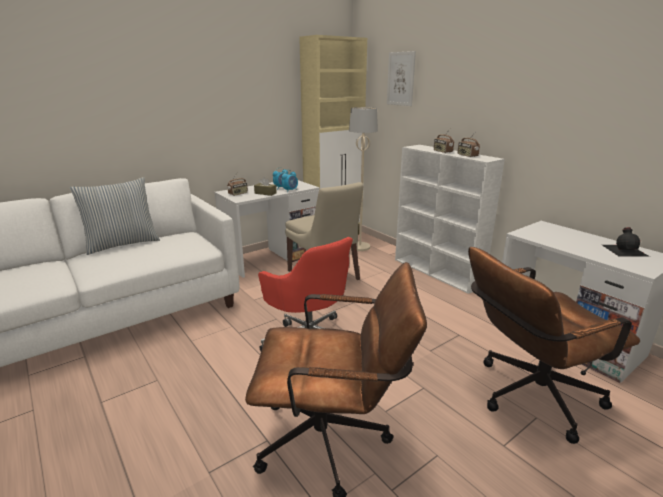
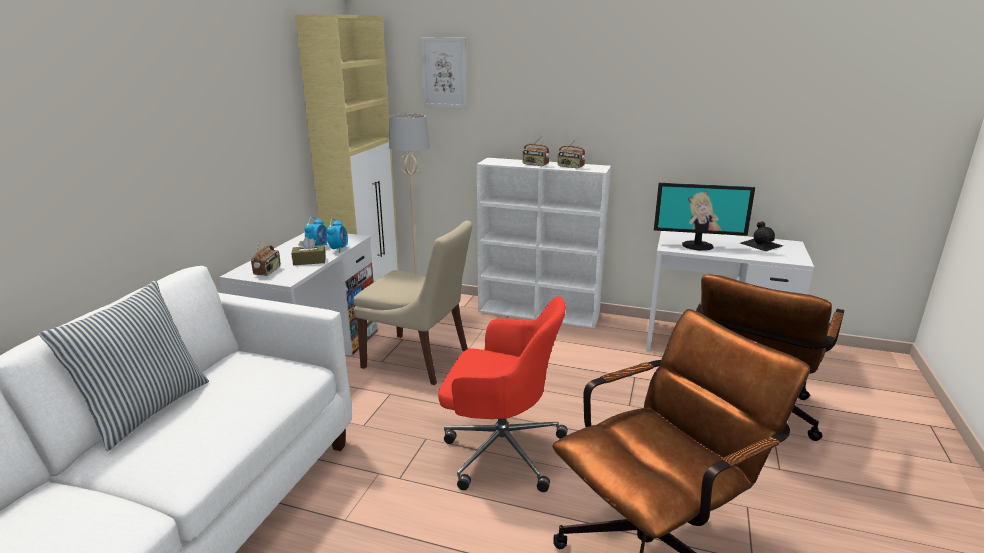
camera: 35 degrees left, 0 degrees up
(552, 238) = (697, 245): none -> monitor

